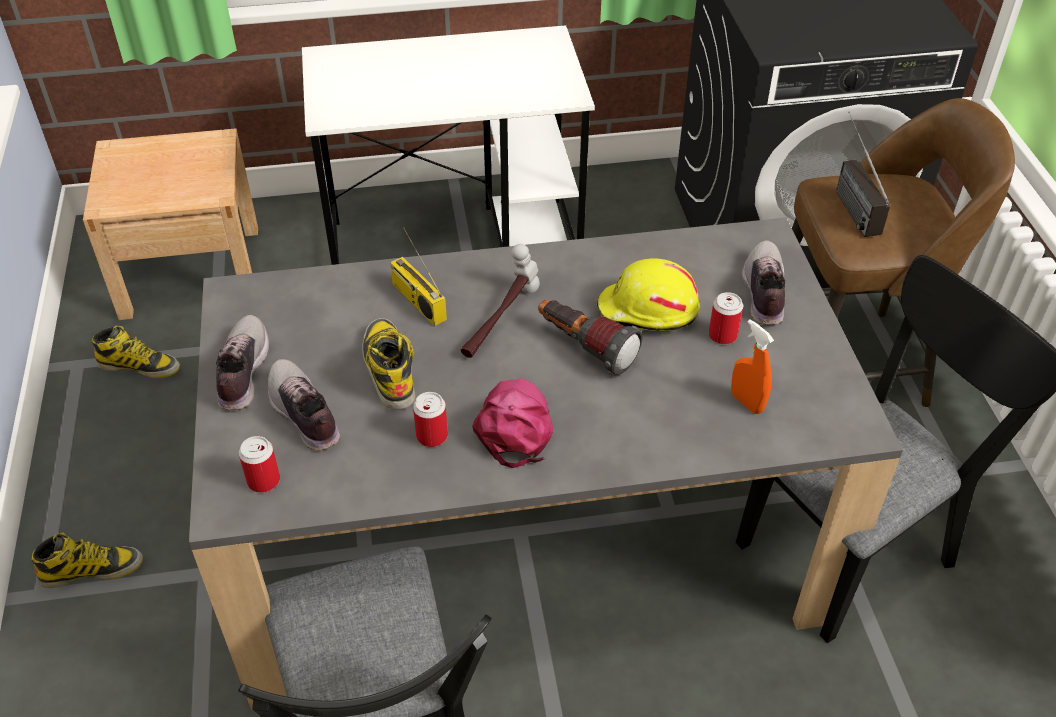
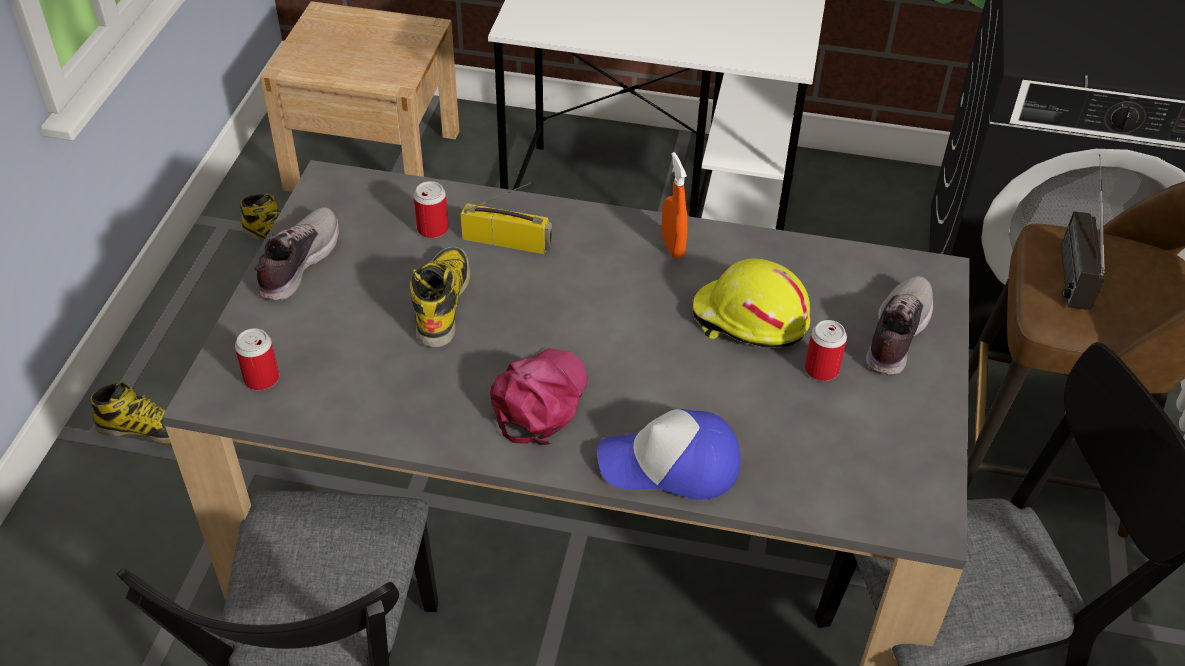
camera: 20 degrees right, 0 degrees up
(303, 414) = (334, 324): shoe -> none
(417, 301) = (508, 241): radio -> radio turned 120 degrees clockwise
(432, 436) = (449, 384): can -> can (432, 229)
(500, 320) = (584, 284): hammer -> none
(584, 348) = (659, 339): flashlight -> none
(647, 447) = (670, 465): none -> cap
(746, 402) = (808, 451): orange spray bottle -> orange spray bottle (672, 246)

